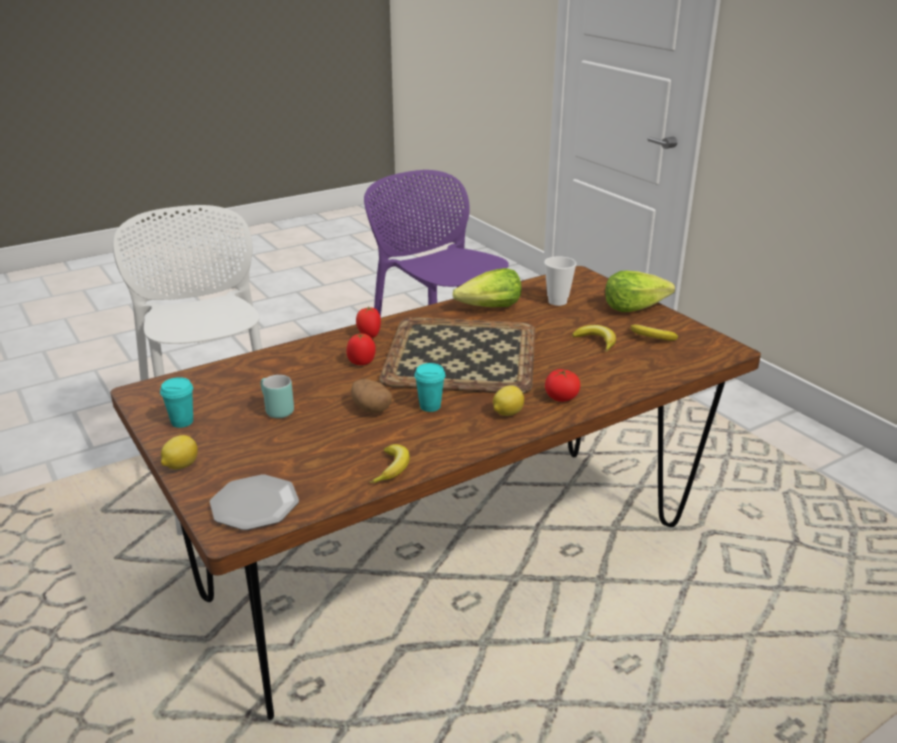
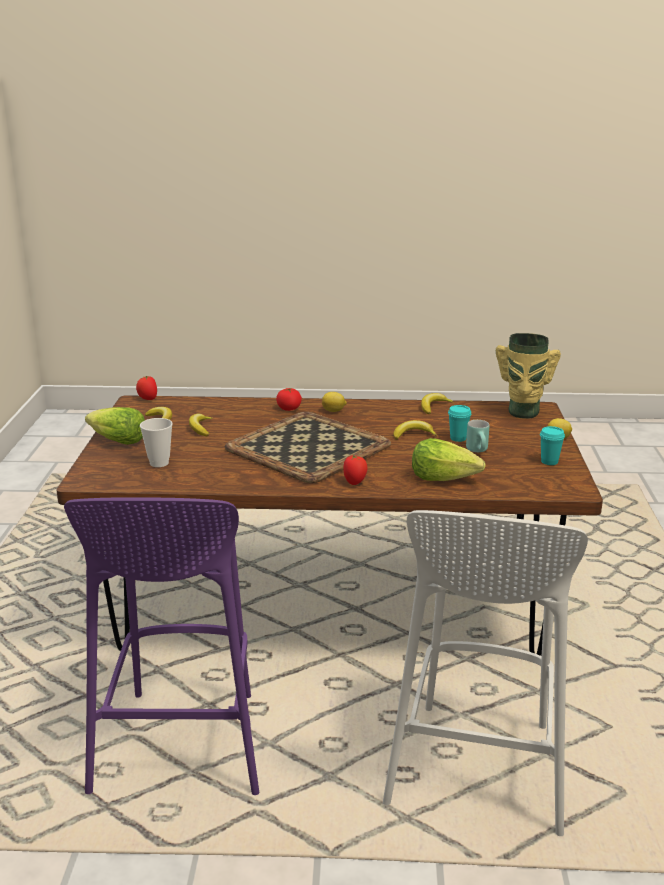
camera: 145 degrees left, 5 degrees down
(254, 506) = (522, 412): plate -> vase
(361, 362) = (386, 463): tomato -> tomato (147, 399)
(371, 408) = (413, 435): potato -> banana
(430, 406) = (374, 426): turquoise cup -> turquoise cup (458, 438)
(490, 308) = (221, 475): lettuce -> lettuce (444, 478)

